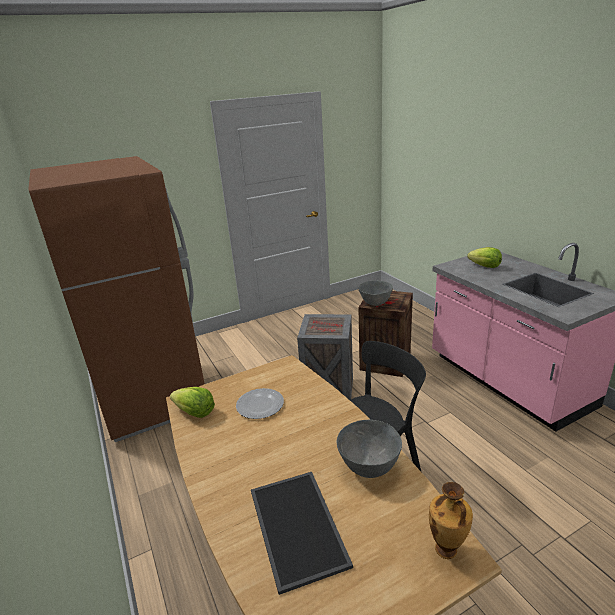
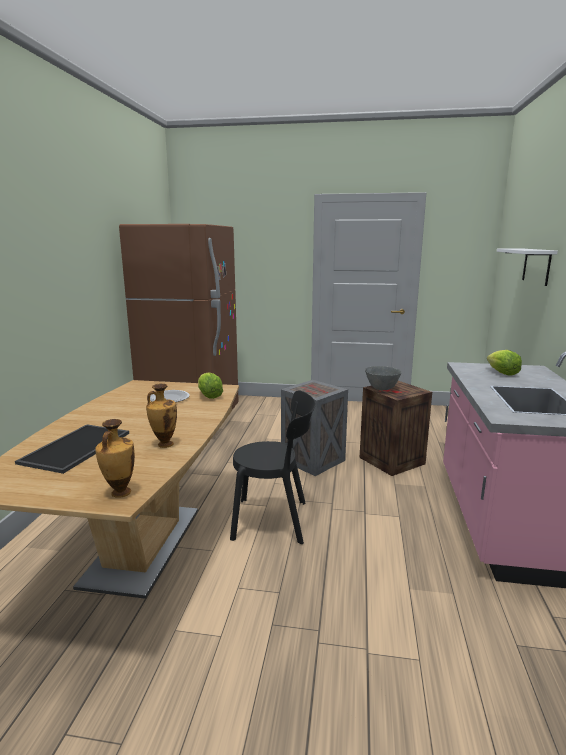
camera: 35 degrees right, 10 degrees down
(194, 412) = (131, 390): lettuce -> lettuce (209, 396)
(369, 467) = (164, 444): grey bowl -> vase
(458, 163) = (536, 266): none -> white shelf

